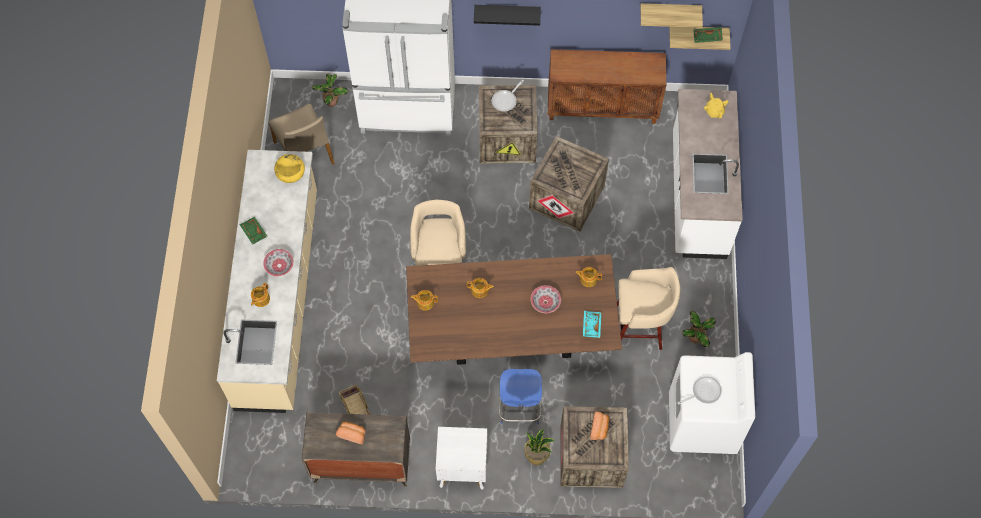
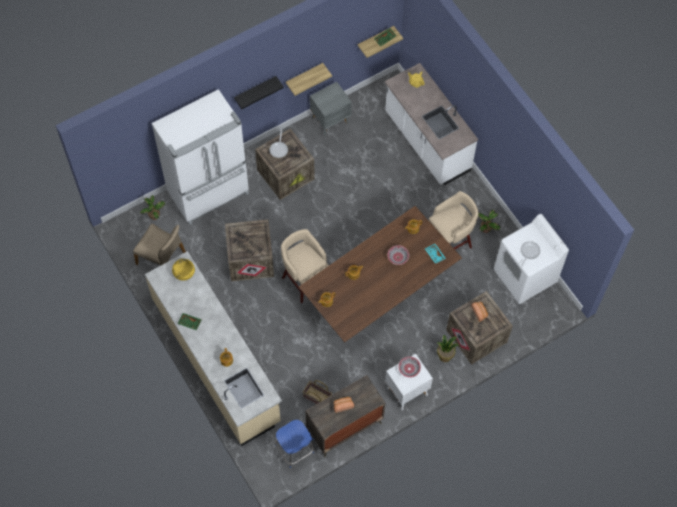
camera: 35 degrees left, 0 degrees up
(279, 266) = (222, 333): bowl -> bowl (409, 369)
(519, 408) = (414, 334): blue stool -> blue stool (295, 450)
(565, 198) = (348, 190): crate -> crate (250, 260)
(603, 107) = (330, 120): brown cabinet -> grey nightstand
(670, 11) = (356, 34): shelf -> shelf (304, 76)

